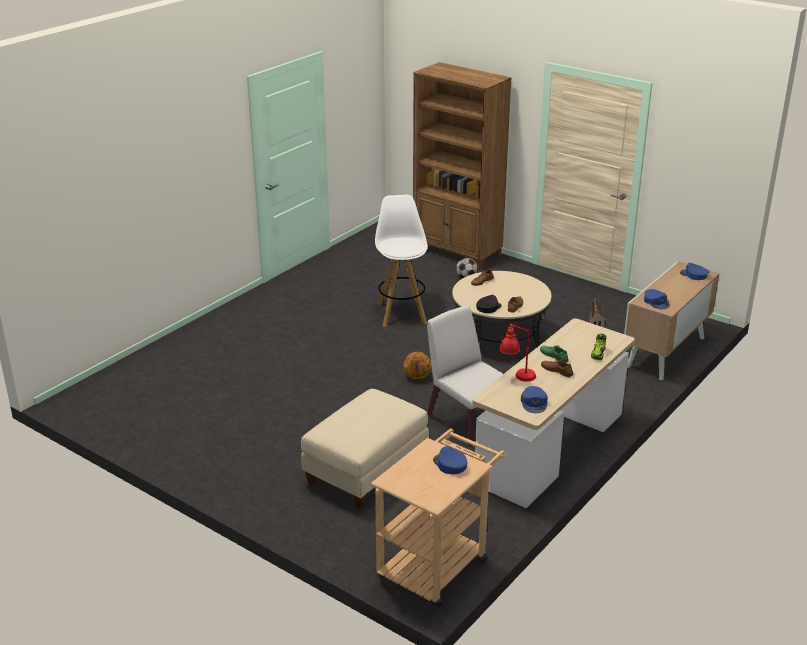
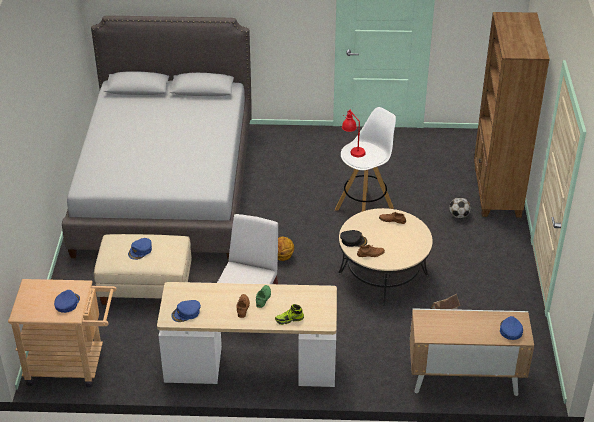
camera: 55 degrees right, 10 degrees up
(222, 402) = (166, 188): none -> grey bed
(516, 376) = (215, 290): red table lamp -> red table lamp (352, 150)
(656, 302) = (431, 324): blue cap -> blue cap (140, 251)

